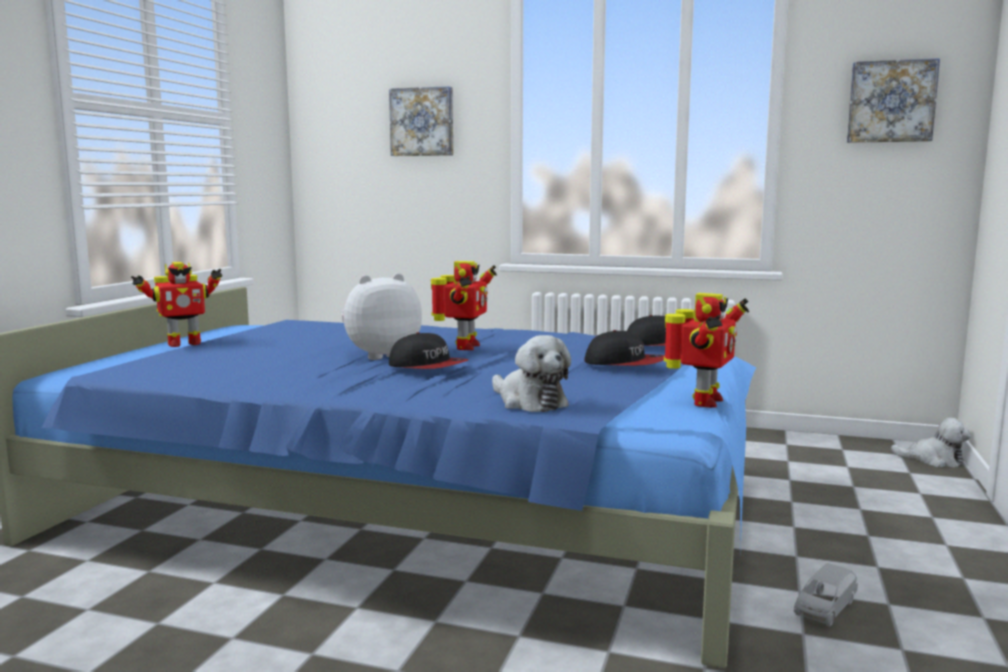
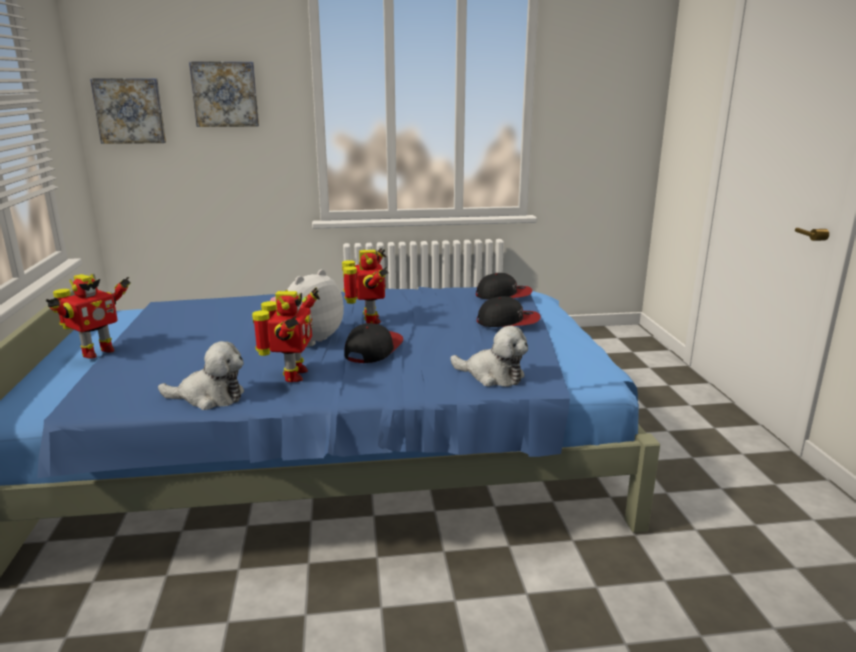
camera: 25 degrees left, 10 degrees up
(428, 366) = (373, 349): cap -> cap turned 75 degrees counterclockwise
(703, 402) = (592, 351): toy robot -> toy robot (292, 375)
(824, 609) = (664, 470): grey toy car -> none
(891, 102) = (607, 87): picture -> picture (130, 111)
(933, 460) = (638, 339): plush toy -> plush toy (209, 397)

